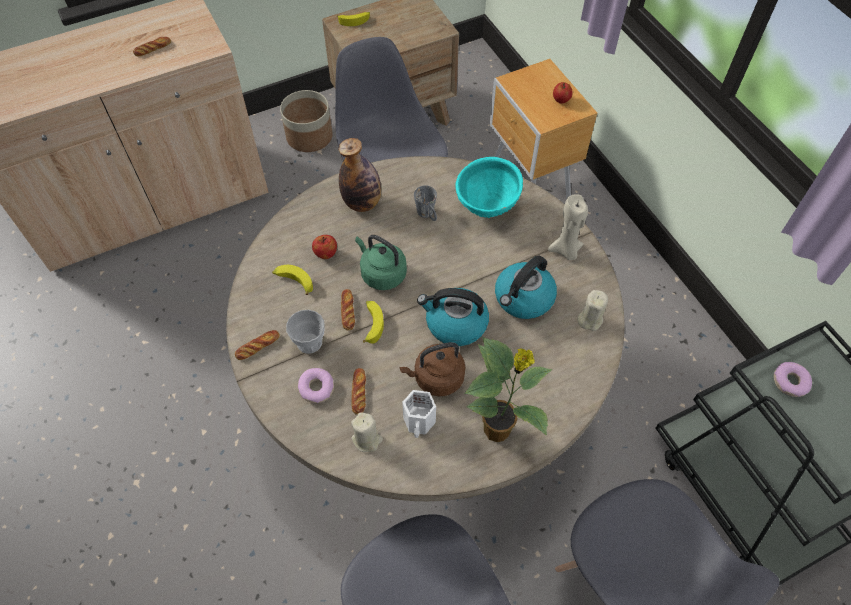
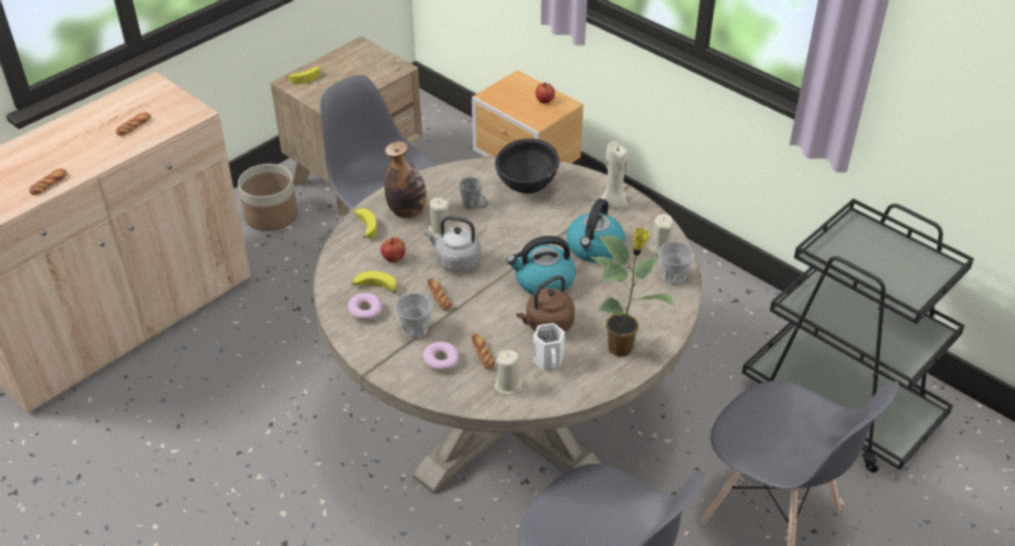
camera: 20 degrees left, 15 degrees down
(258, 346) = (367, 345): bread -> bread (49, 184)
(372, 324) = (466, 300): banana -> banana (364, 227)
(381, 274) = (455, 261): green kettle -> grey kettle
(382, 235) = (439, 232): none -> beige candle
(487, 207) = (526, 188): turquoise bowl -> black bowl
(589, 358) = (673, 276): none -> cup
(790, 382) = (844, 251): donut -> donut (365, 311)

